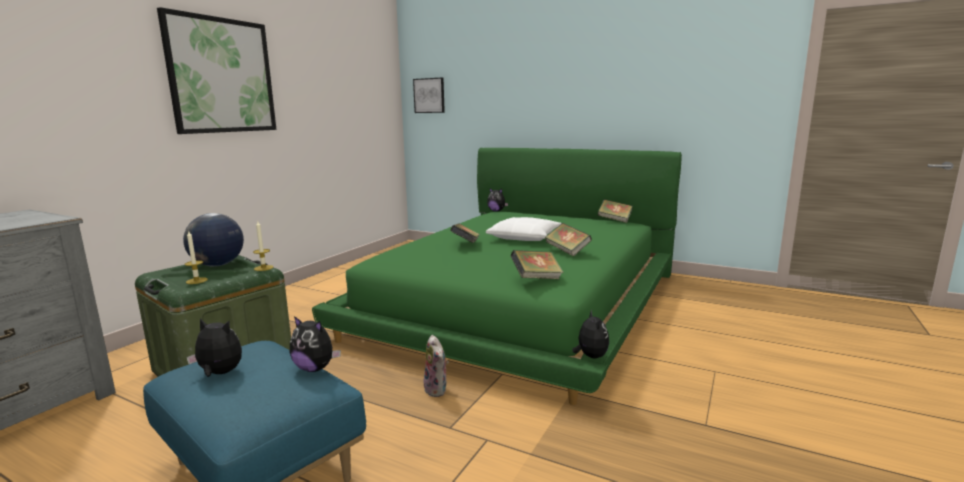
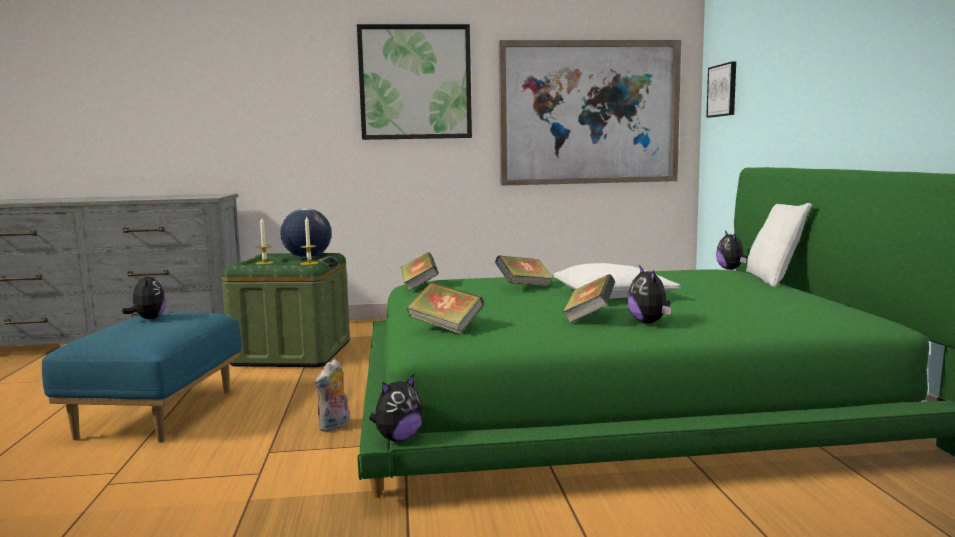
camera: 55 degrees right, 5 degrees down
(315, 368) = (175, 334): plush toy -> plush toy (649, 322)
(347, 108) = (588, 113): none -> picture
(537, 212) = (773, 279): none -> white pillow
(614, 220) = (848, 309): book -> book (419, 286)

